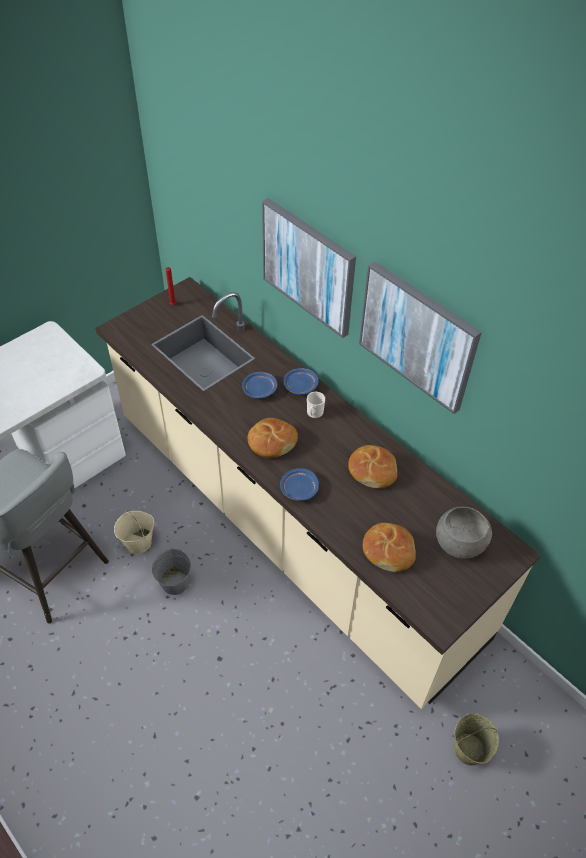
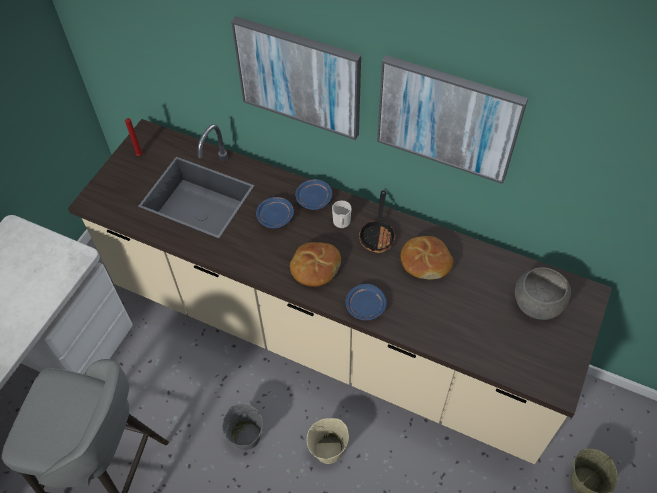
camera: 20 degrees left, 5 degrees up
(139, 542) = (190, 410): beige bucket -> beige bucket (328, 449)
(341, 433) = (378, 234): none -> frying pan
(388, 550) = (479, 336): bread -> none

